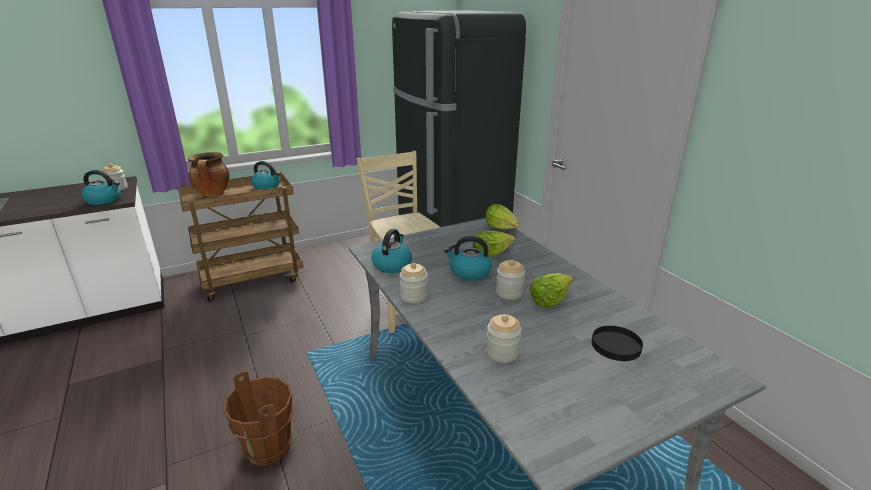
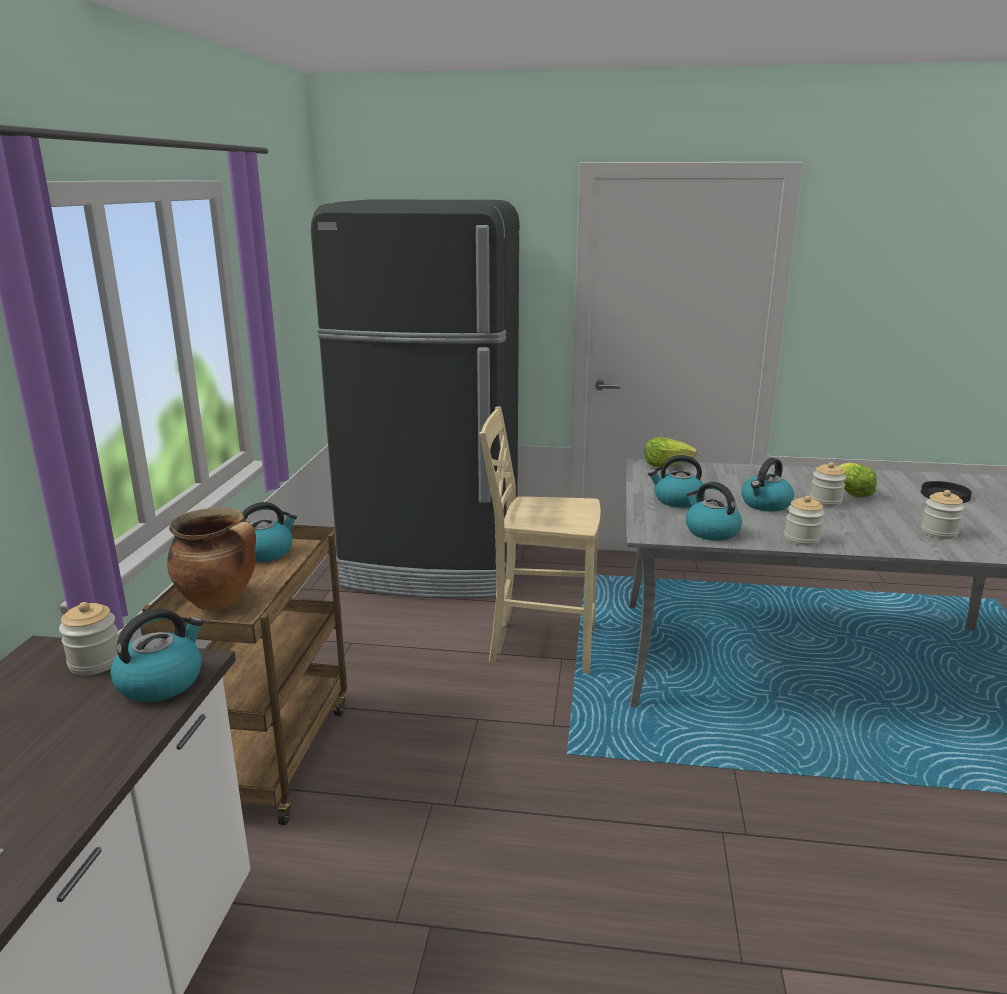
camera: 55 degrees left, 5 degrees down
(269, 447) = (760, 843): brown bucket -> none
(436, 244) = (677, 500): none -> kettle
(491, 253) = (727, 485): lettuce -> none

